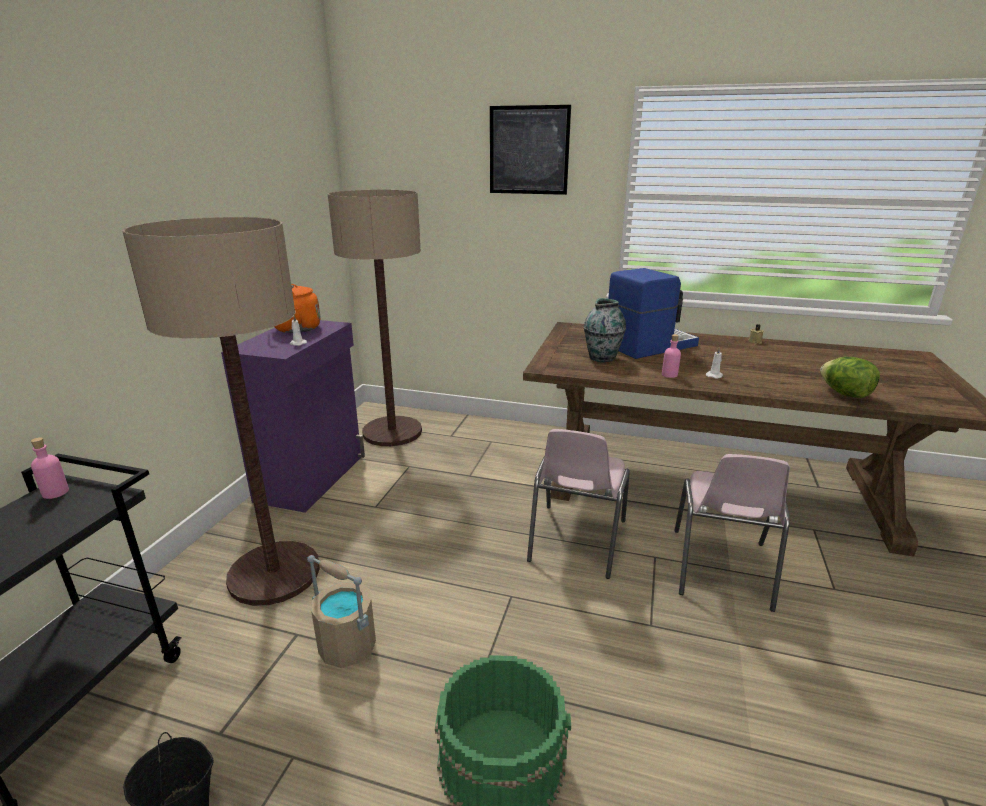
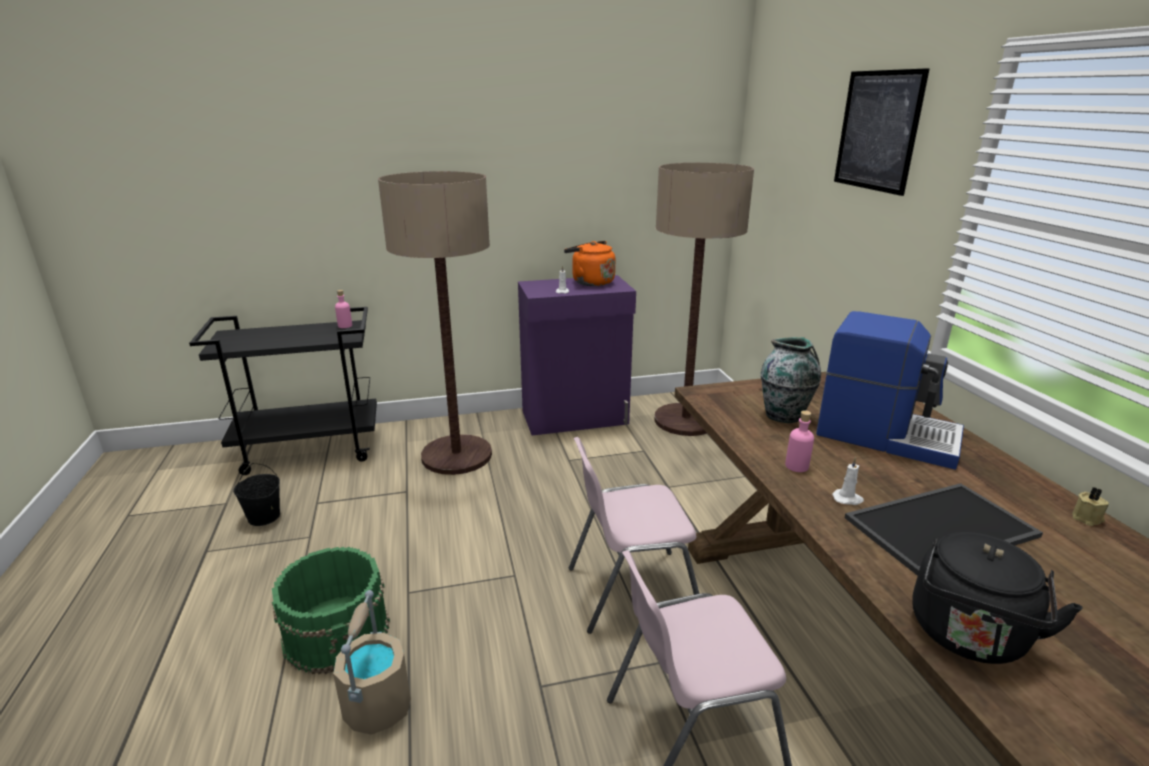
camera: 60 degrees right, 0 degrees up
(347, 645) = (408, 516): beige bucket -> beige bucket (377, 706)
(753, 368) = (941, 529): none -> tray
(845, 394) = (968, 637): lettuce -> black kettle

